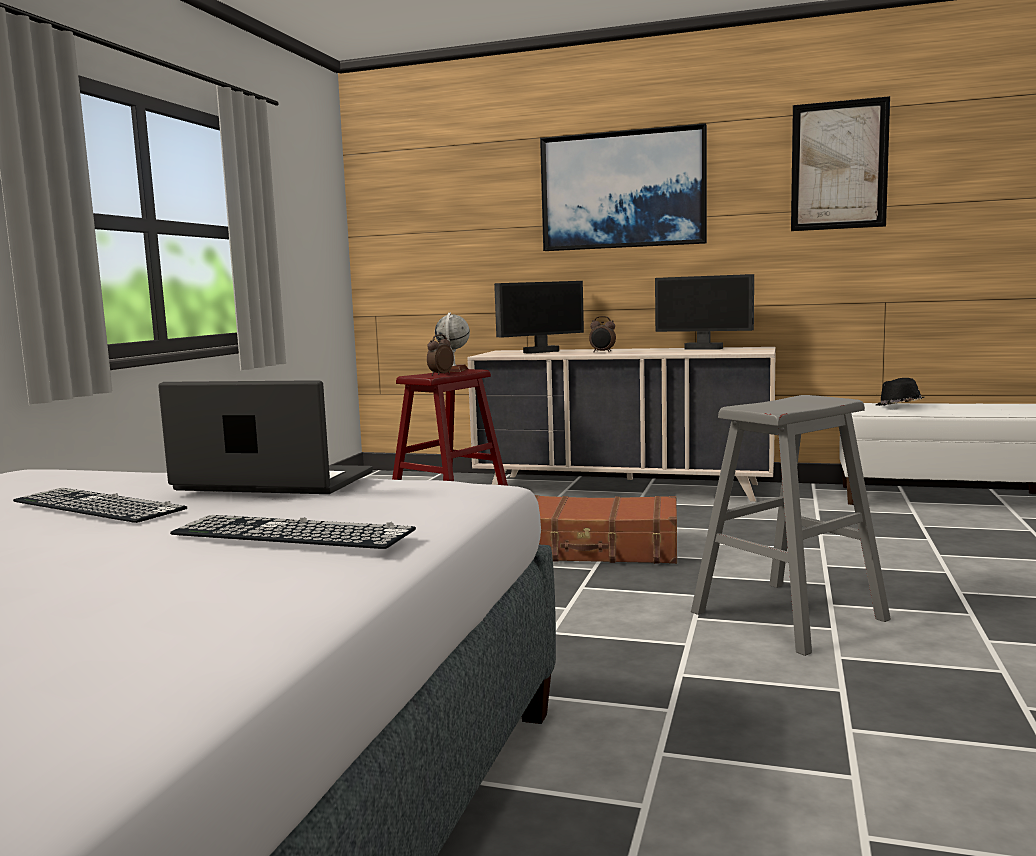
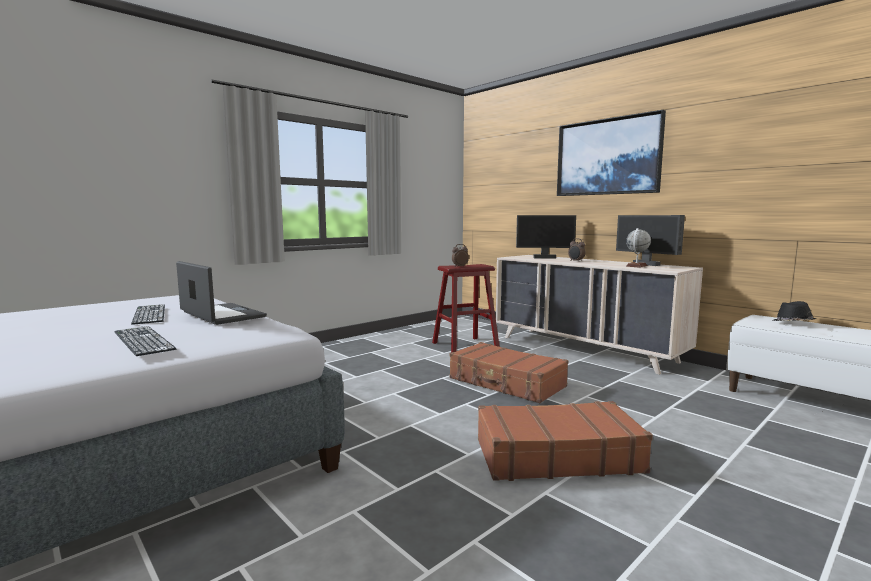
camera: 30 degrees right, 0 degrees up
(453, 370) = (475, 265): globe -> globe (636, 266)
(788, 616) = (556, 455): grey stool -> brown suitcase
(839, 165) = (765, 134): picture -> none

